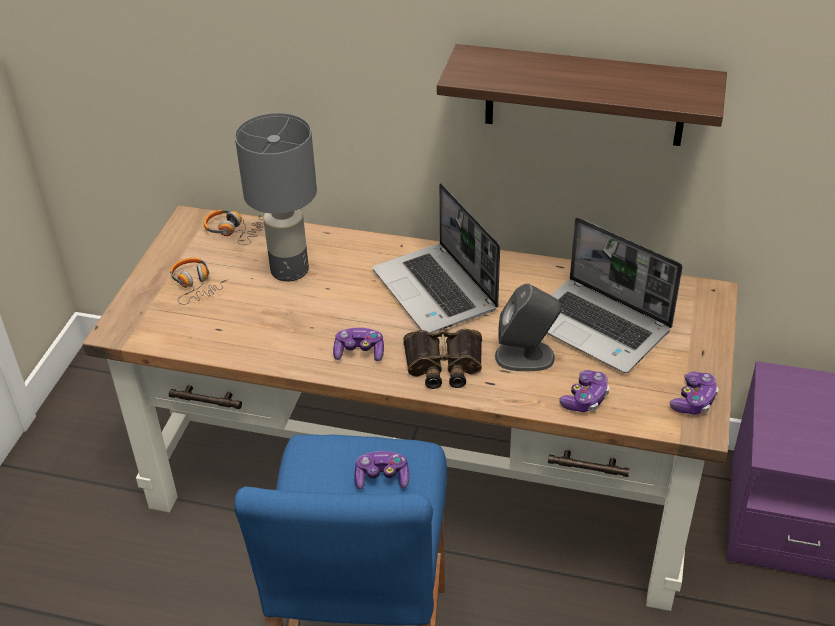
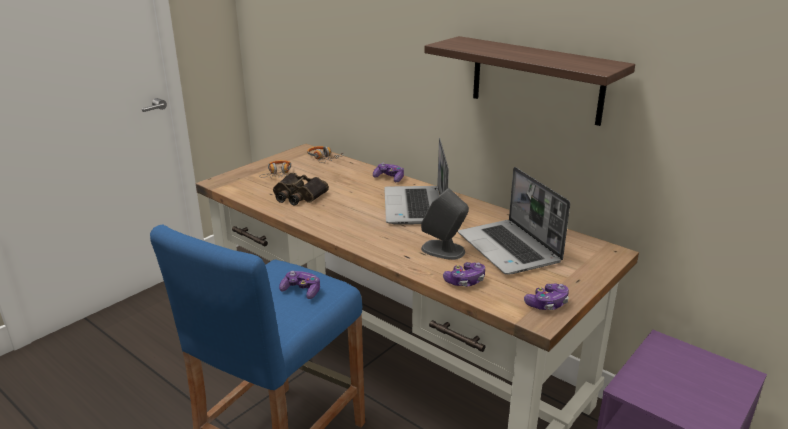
camera: 25 degrees right, 15 degrees down
(288, 270) = (336, 179): grey table lamp -> none
(359, 352) = (339, 222): game controller -> game controller (389, 178)
(443, 365) = (385, 240): binoculars -> binoculars (297, 196)

